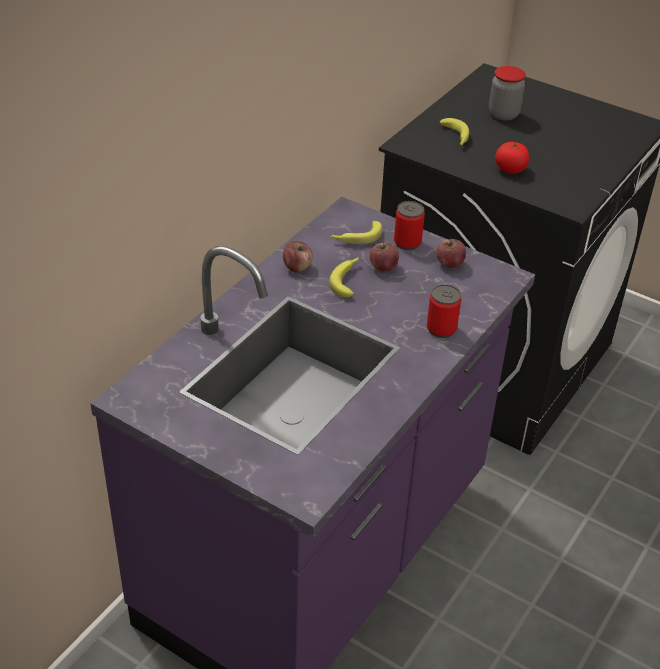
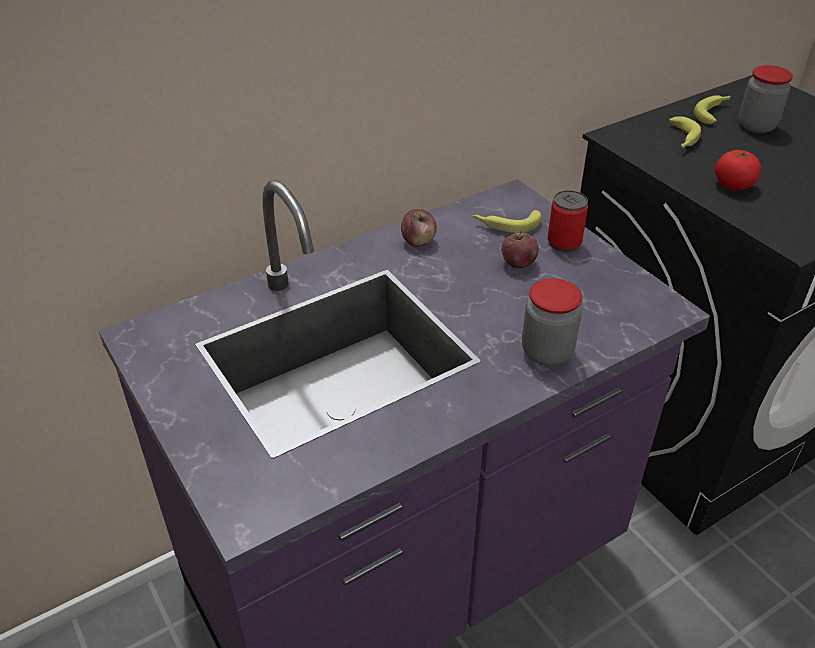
camera: 25 degrees right, 0 degrees up
(348, 280) = (467, 268): banana -> banana (714, 113)
(441, 329) = (547, 352): can -> jar
(449, 264) = (602, 278): apple -> none

